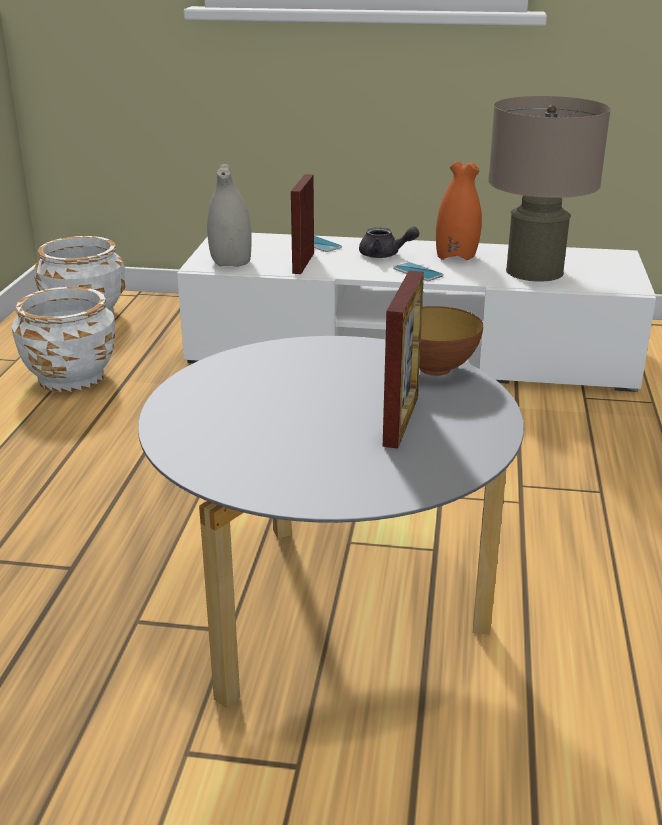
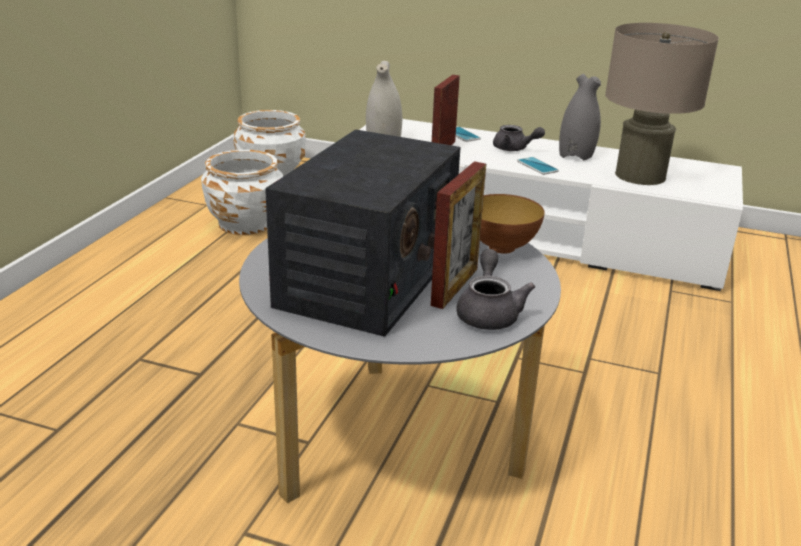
camera: 10 degrees right, 0 degrees up
(296, 425) = (367, 279): none -> radio
(451, 445) = (488, 312): none -> grey teapot
(456, 256) = (576, 156): orange vase -> grey vase

